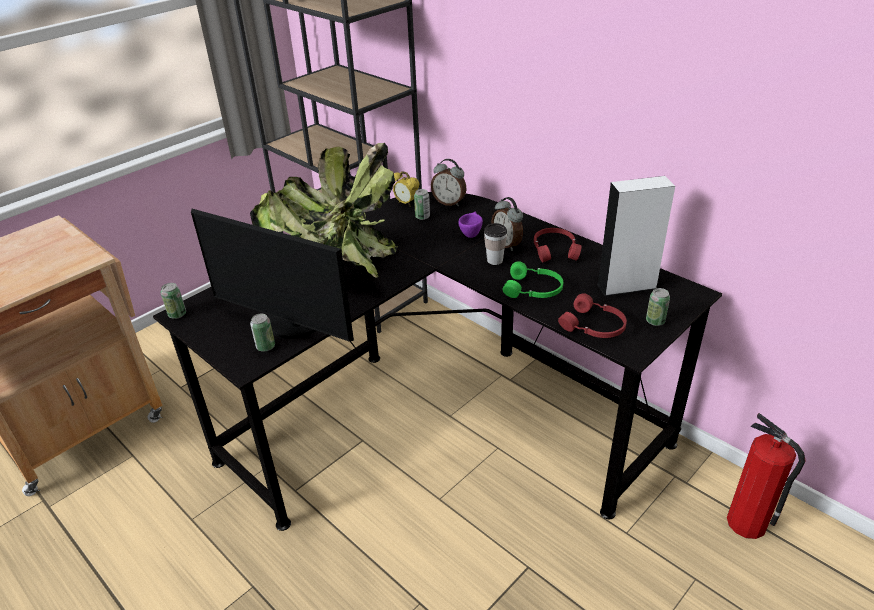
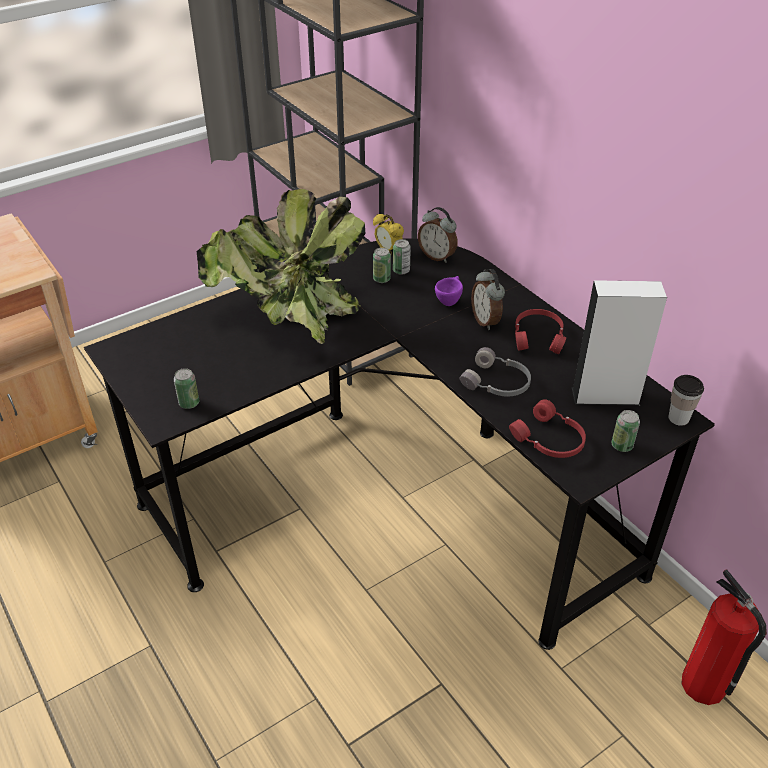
camera: 10 degrees right, 5 degrees up
(177, 314) = (108, 350): can -> can (381, 279)
(292, 324) = (223, 381): monitor -> none
(495, 260) = (465, 339): cup -> cup (678, 418)
(533, 290) = (497, 383): green headphones -> grey headphones

